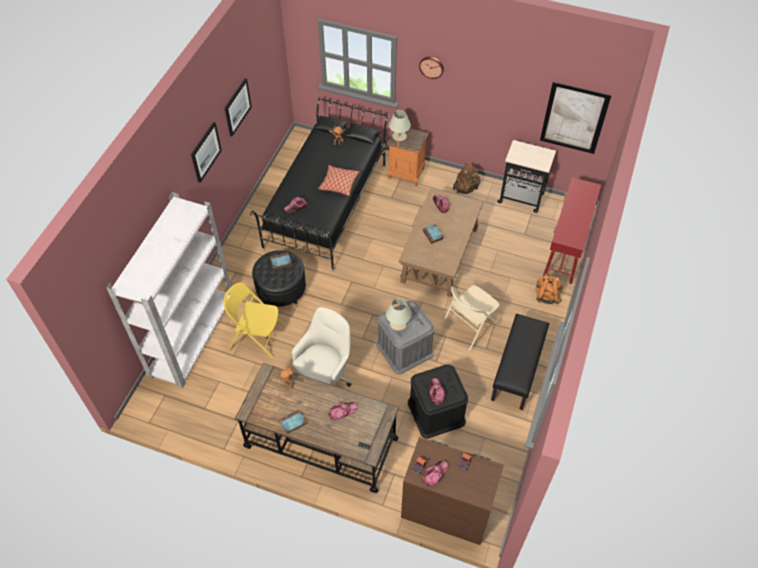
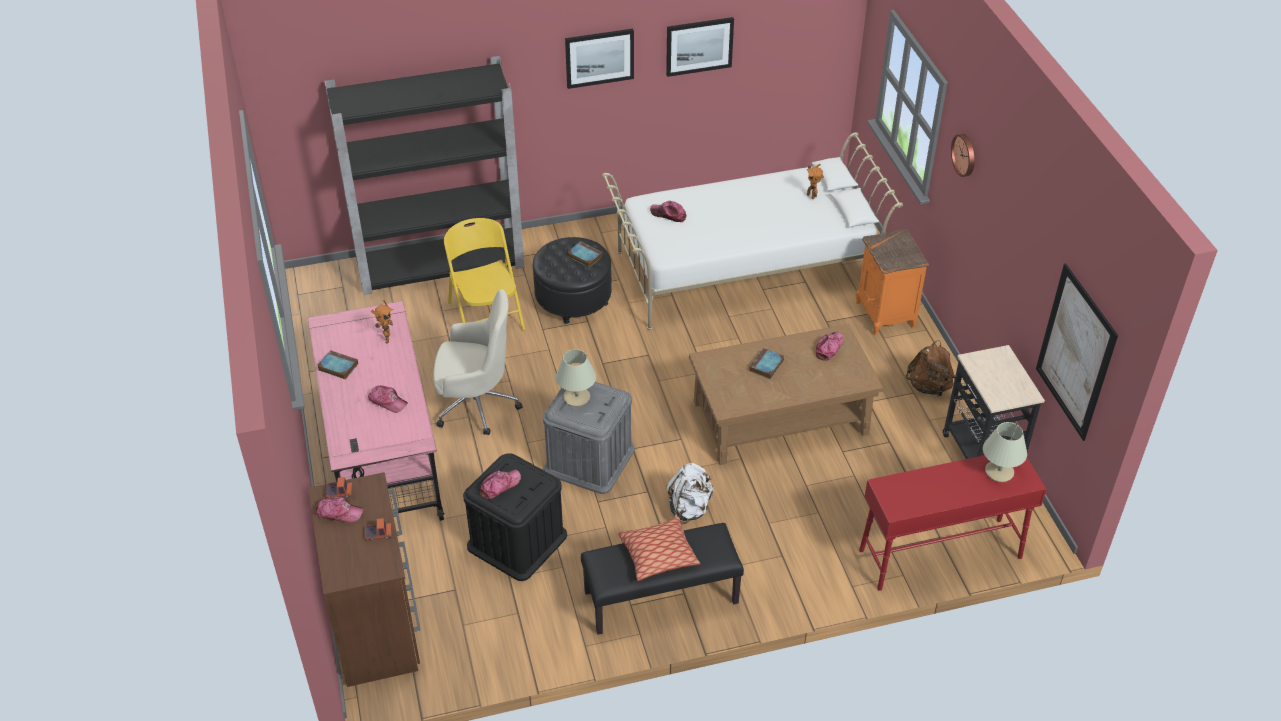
camera: 55 degrees right, 10 degrees down
(192, 335) = (440, 263): white bookcase -> black bookcase
(321, 443) = (381, 451): brown desk -> pink desk
(325, 206) = (745, 269): black bed -> white bed
(339, 184) = (746, 231): pillow -> pillow (658, 555)
(399, 136) = (888, 241): beige table lamp -> beige table lamp (999, 472)
(470, 326) = (689, 508): beige chair -> white backpack
(546, 296) = (826, 571): orange backpack -> none

